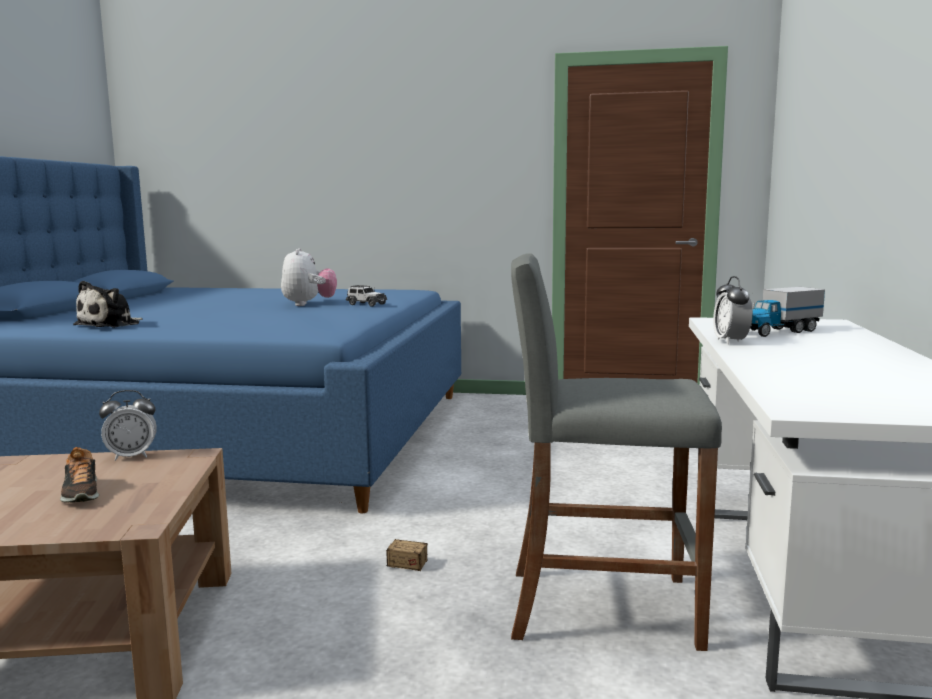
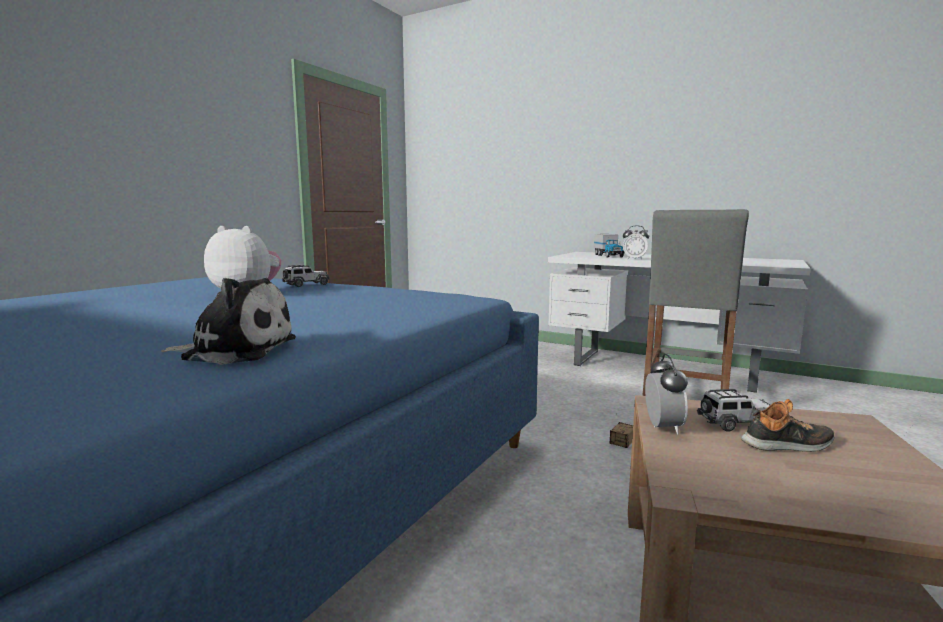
camera: 70 degrees left, 0 degrees up
(111, 325) = (236, 350): plush toy -> plush toy turned 45 degrees counterclockwise
(137, 479) = (736, 423): none -> toy car

